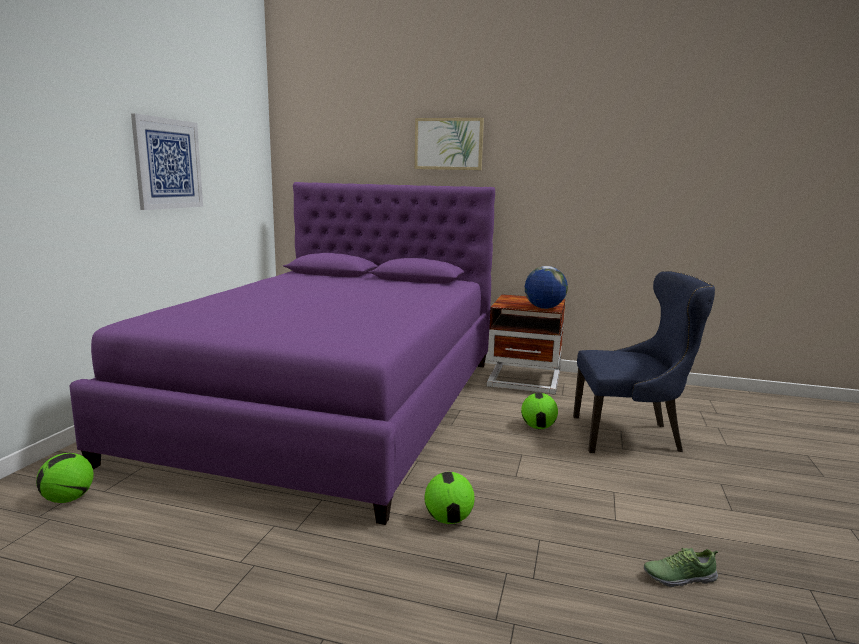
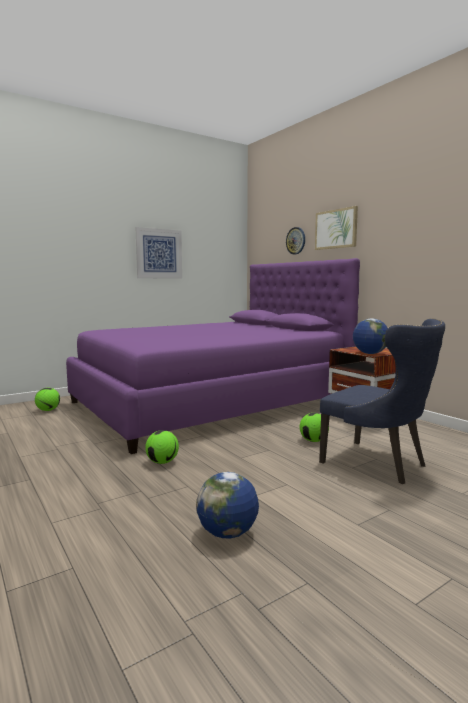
camera: 40 degrees right, 5 degrees down
(376, 152) = (296, 240): none -> wall clock
(678, 577) = (227, 533): shoe -> globe

